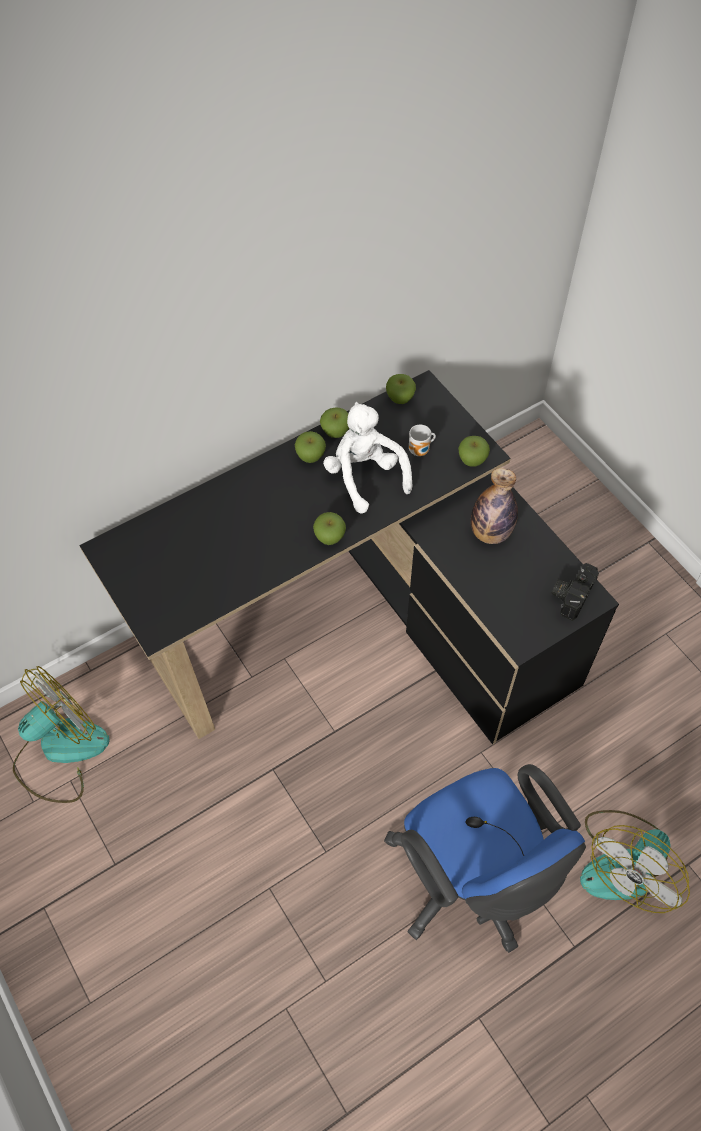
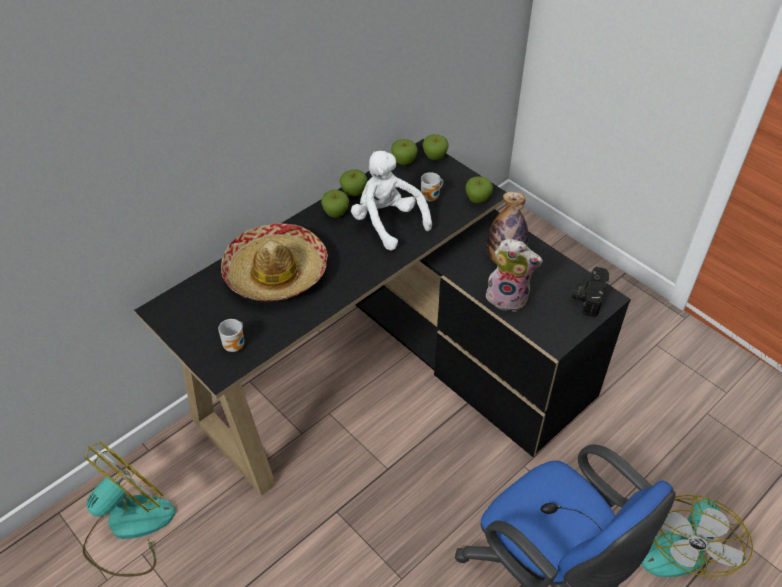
camera: 10 degrees left, 10 degrees down
(177, 603) = (236, 345): none -> mug
(233, 522) = (276, 272): none -> hat
(329, 538) = (367, 274): apple -> apple (434, 157)
(483, 582) = (508, 297): none -> plush toy

